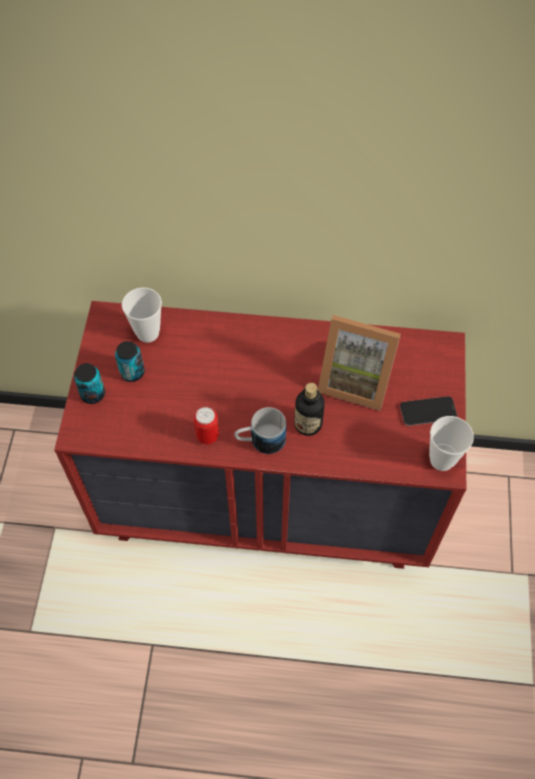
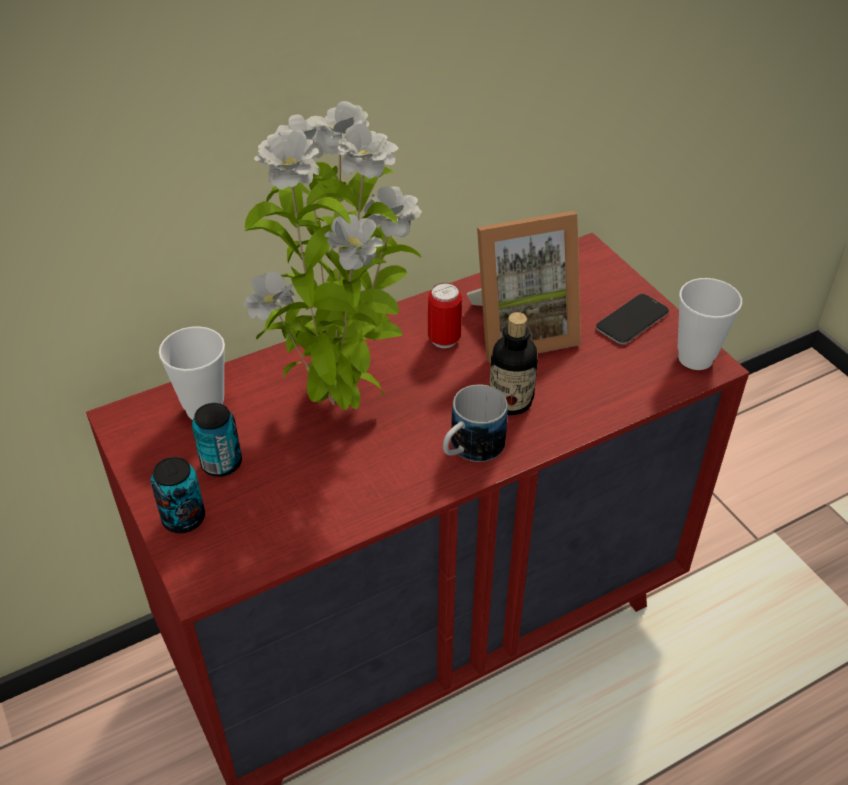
camera: 35 degrees left, 15 degrees down
(207, 436) = (395, 481): can -> can (444, 339)
(216, 371) = (339, 404): none -> potted plant

